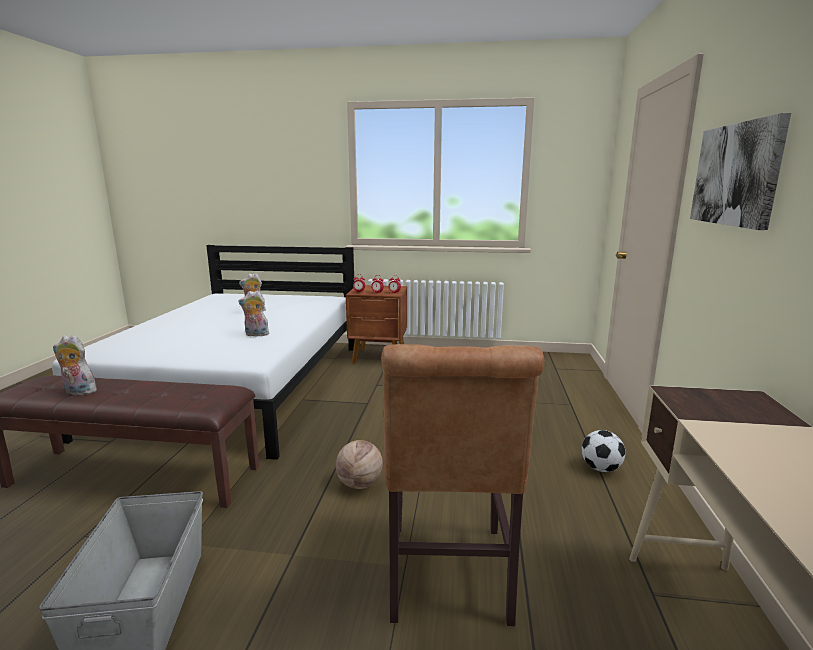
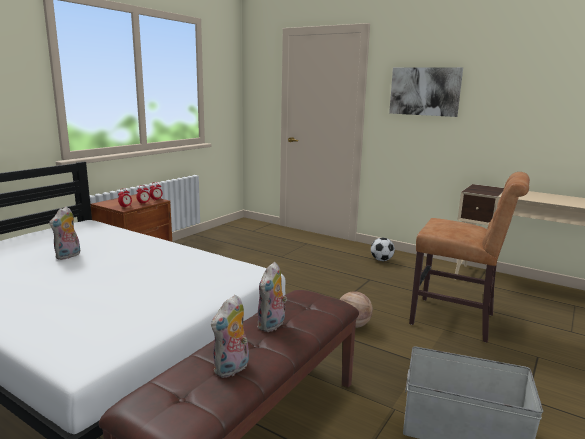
camera: 65 degrees left, 0 degrees up
(256, 335) = (168, 265): plush toy -> plush toy (272, 325)

